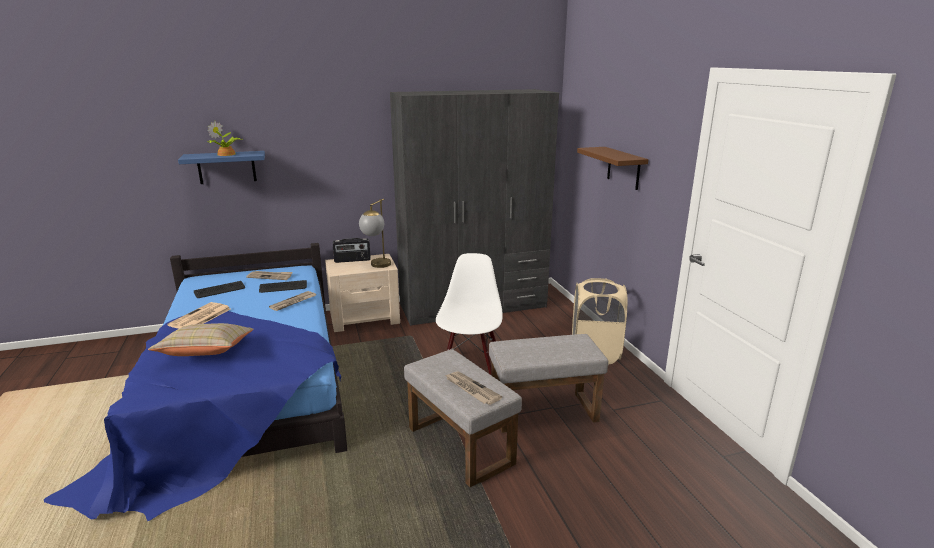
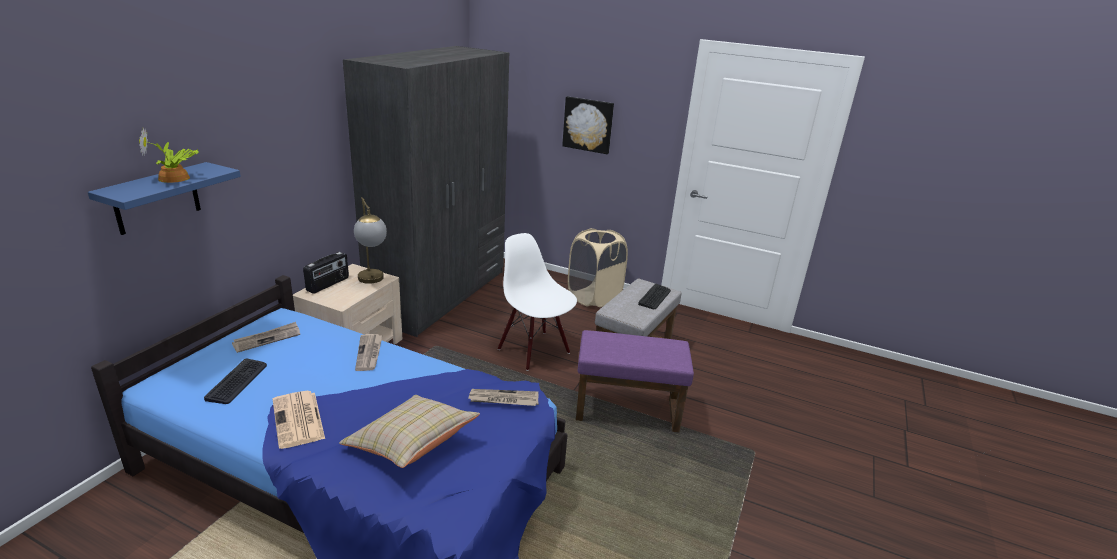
camera: 50 degrees left, 5 degrees up
(283, 287) = (316, 343): keyboard -> keyboard (655, 297)
(462, 446) = (628, 410): grey ottoman -> purple ottoman
(471, 389) = (656, 352): newspaper -> newspaper (503, 399)
(623, 168) = (588, 124): brown shelf -> picture

